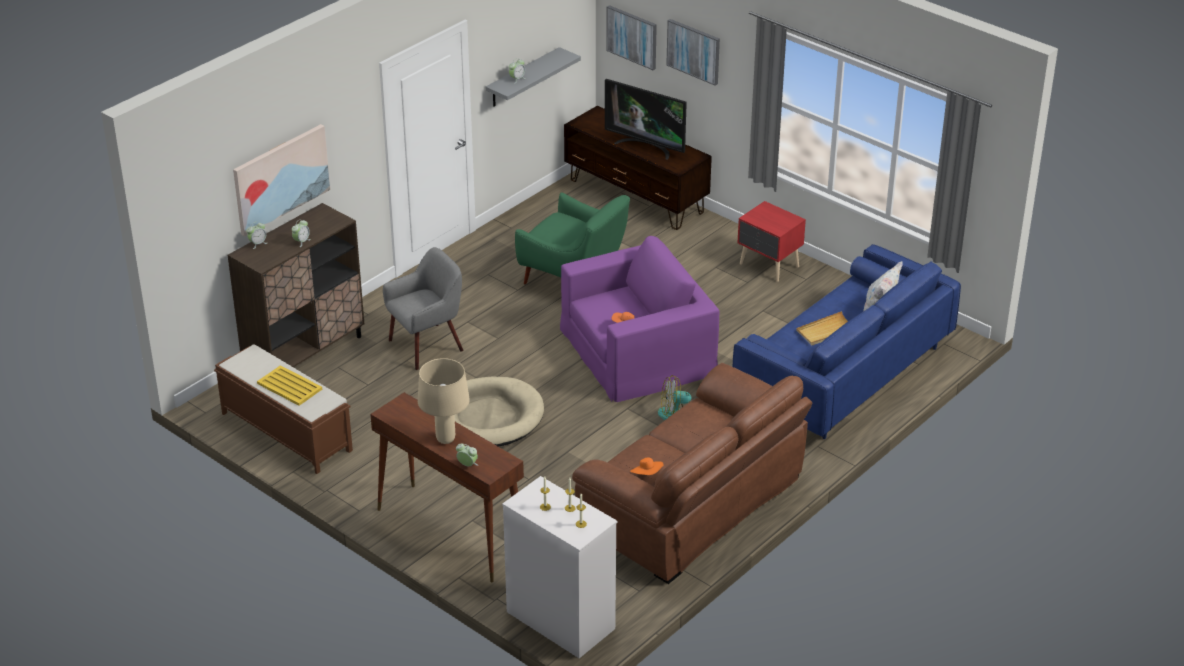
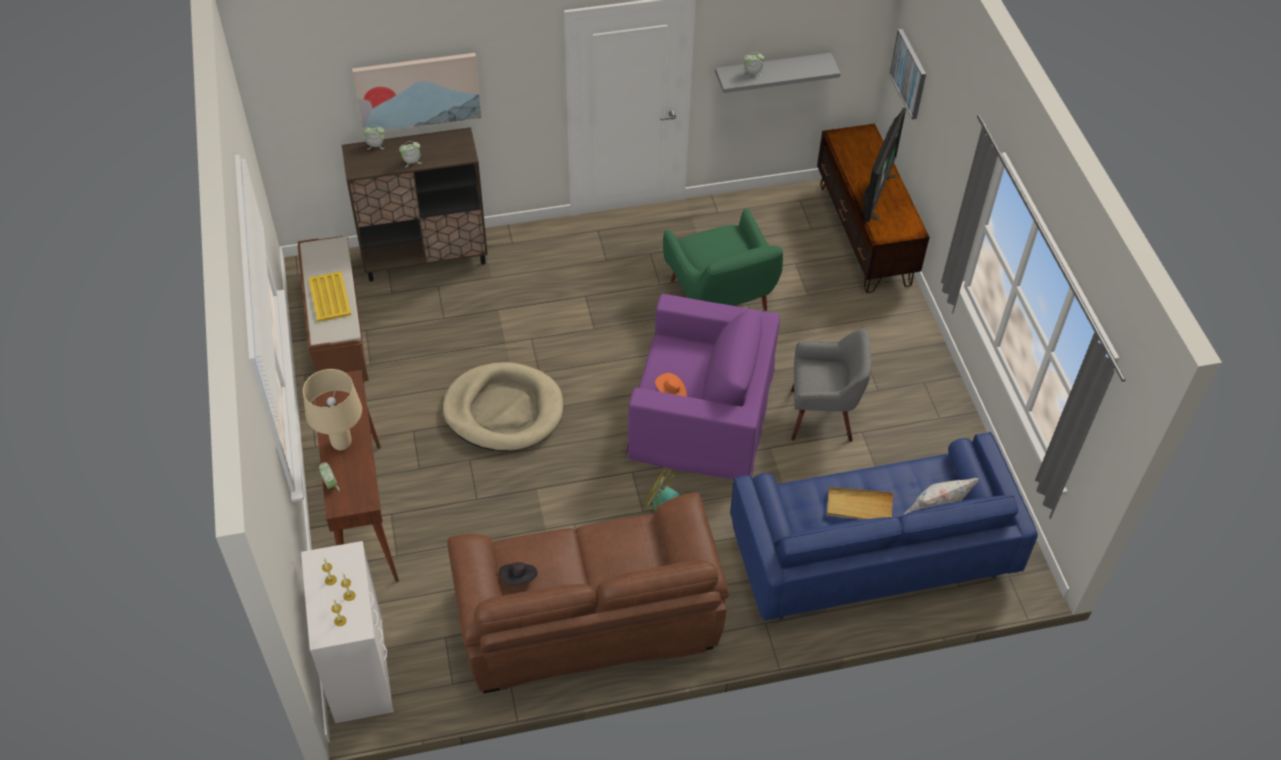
camera: 35 degrees right, 15 degrees up
(427, 345) = (528, 303): grey armchair -> grey armchair (822, 416)
(646, 146) = (875, 194): television -> television turned 135 degrees counterclockwise
(647, 474) = (519, 578): orange hat -> black hat
(694, 51) = (943, 122): picture -> none
(769, 266) = (916, 383): red nightstand -> none

